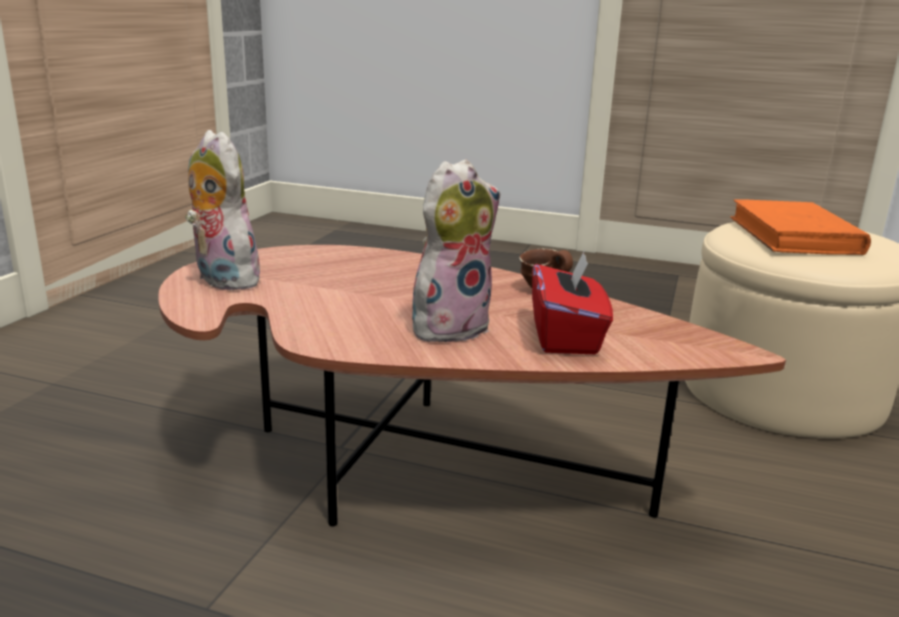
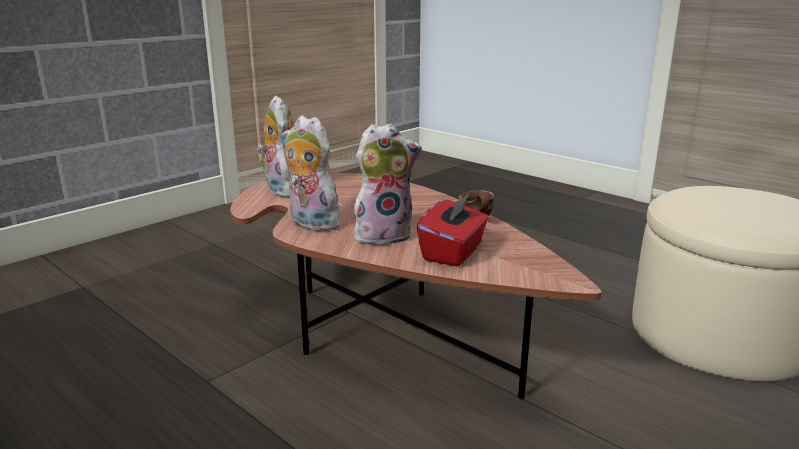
camera: 25 degrees right, 0 degrees up
(325, 325) = (310, 224): none -> plush toy
(793, 235) = (727, 202): orange book -> none

